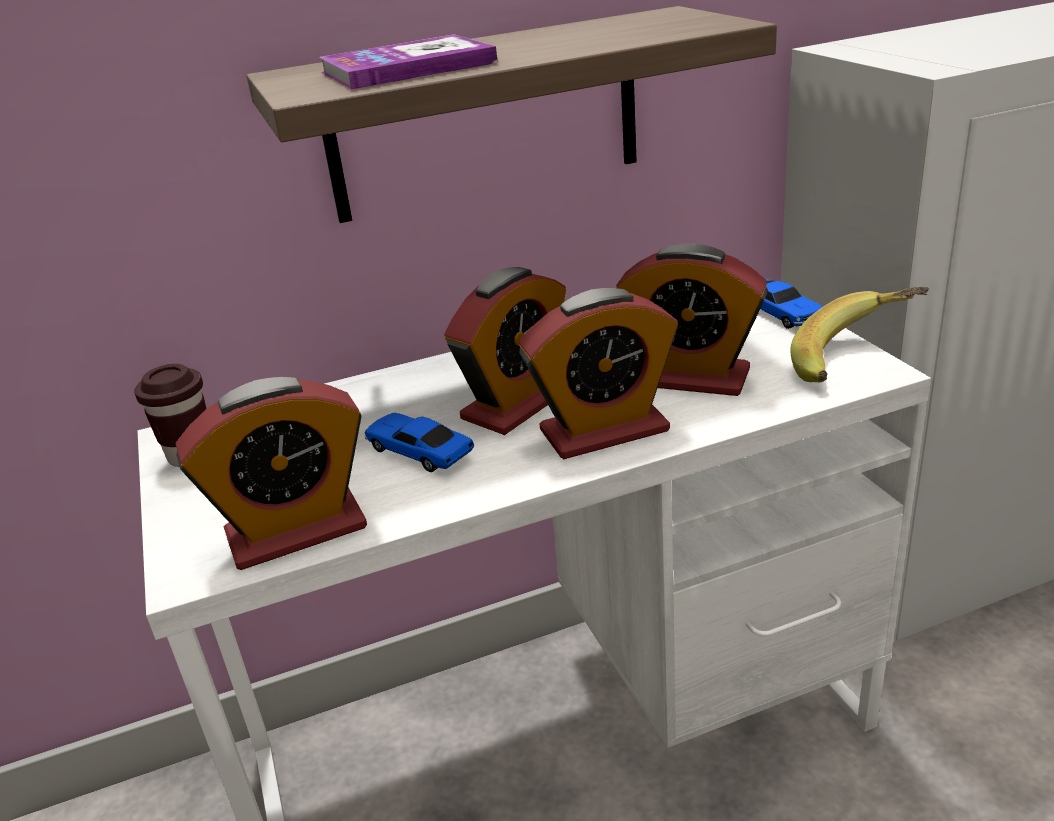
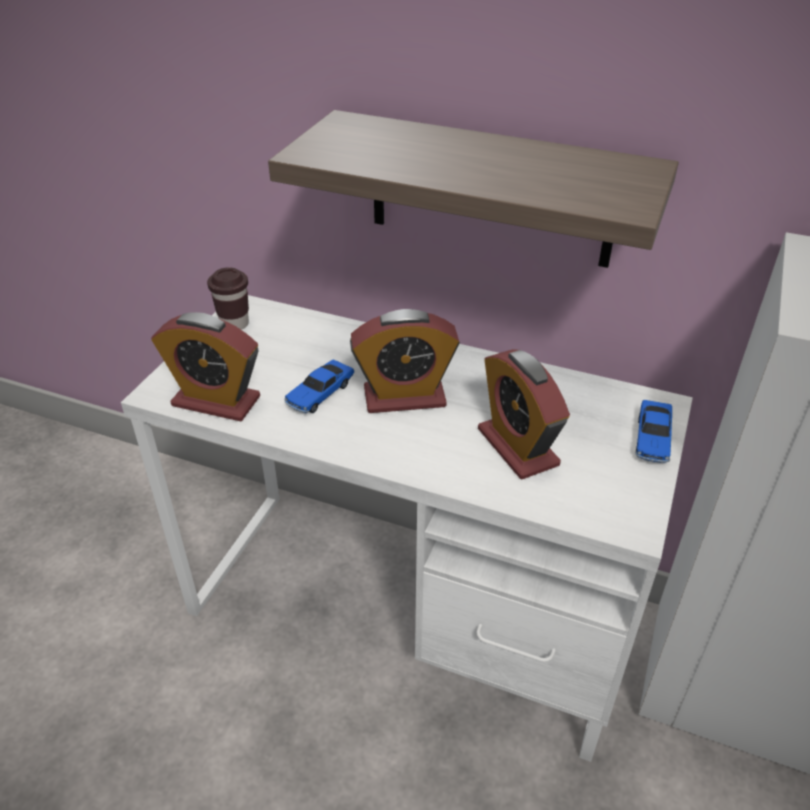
camera: 40 degrees right, 10 degrees up
(407, 68) = (389, 153): book -> none
(419, 452) = (320, 394): toy car -> toy car turned 135 degrees counterclockwise
(604, 431) = (417, 447): alarm clock -> none
(855, 362) = (632, 510): banana -> none

